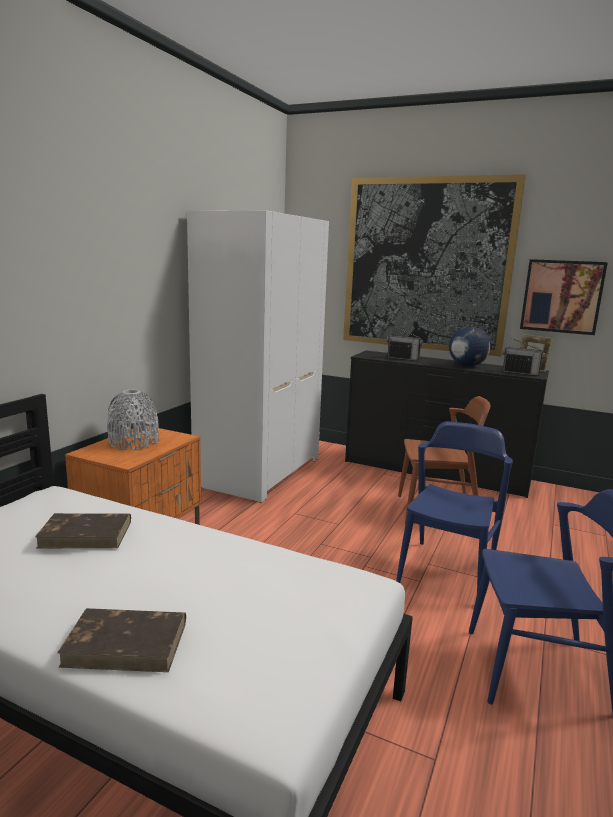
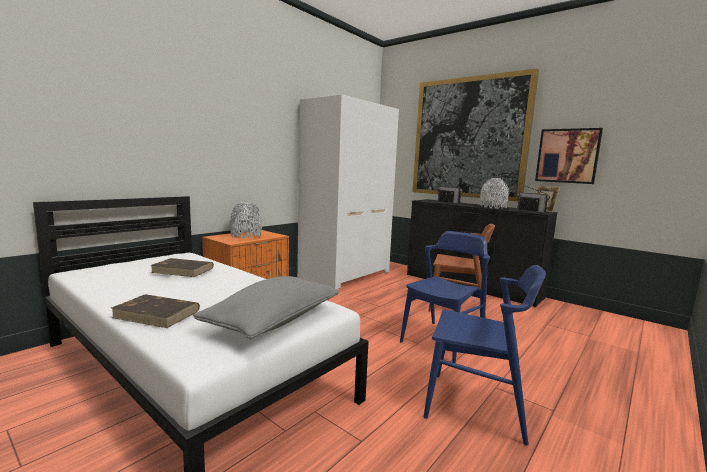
camera: 15 degrees right, 5 degrees down
(309, 625) = (273, 322): none -> grey pillow
(467, 366) = (492, 207): globe -> grey vase

